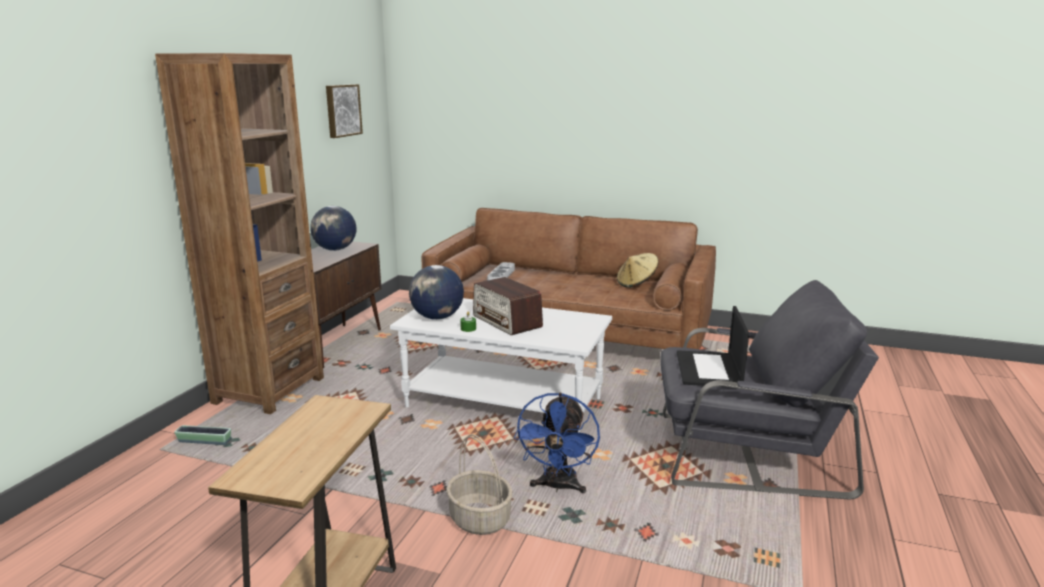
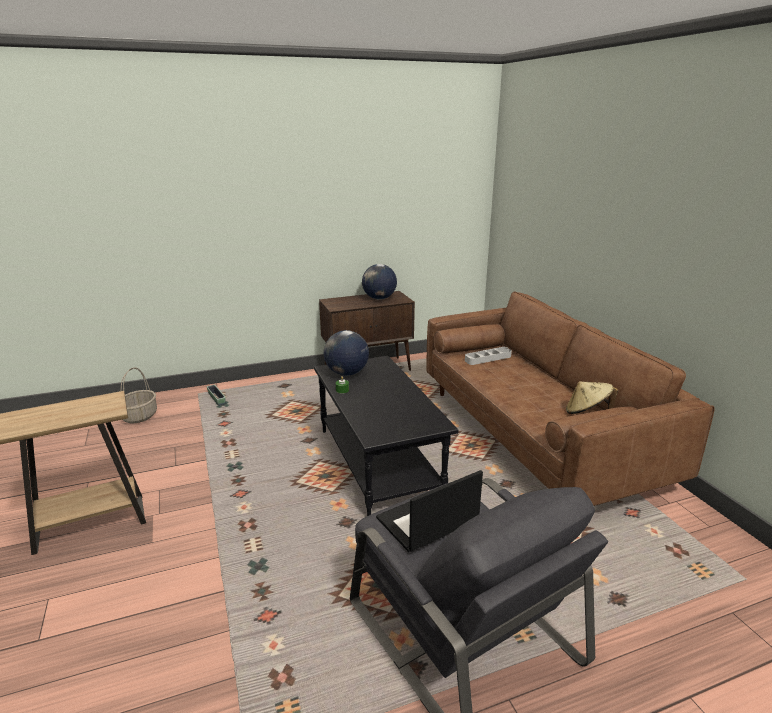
camera: 50 degrees right, 5 degrees up
(269, 390) = (288, 384): brown bookcase -> none
(342, 110) = (426, 187): picture -> none
(480, 519) = (220, 528): basket -> basket (139, 416)
(505, 402) = (379, 463): white coffee table -> black coffee table
(507, 321) = (376, 396): radio -> none
(558, 487) = (290, 542): blue fan -> none

